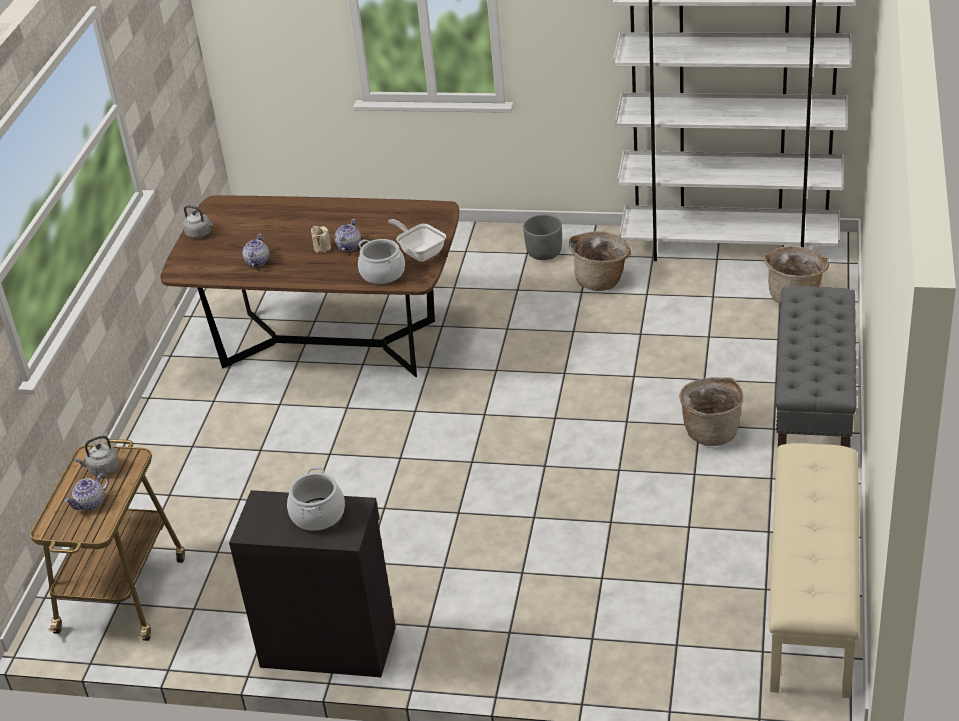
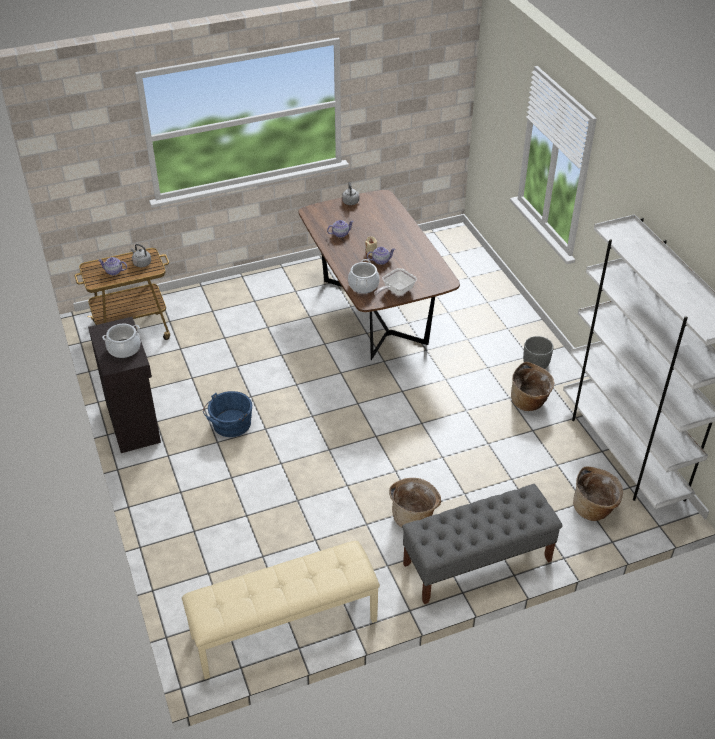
camera: 55 degrees right, 5 degrees up
(420, 252) = (396, 291): frying pan -> frying pan turned 150 degrees counterclockwise
(422, 544) = (230, 425): none -> blue bucket

